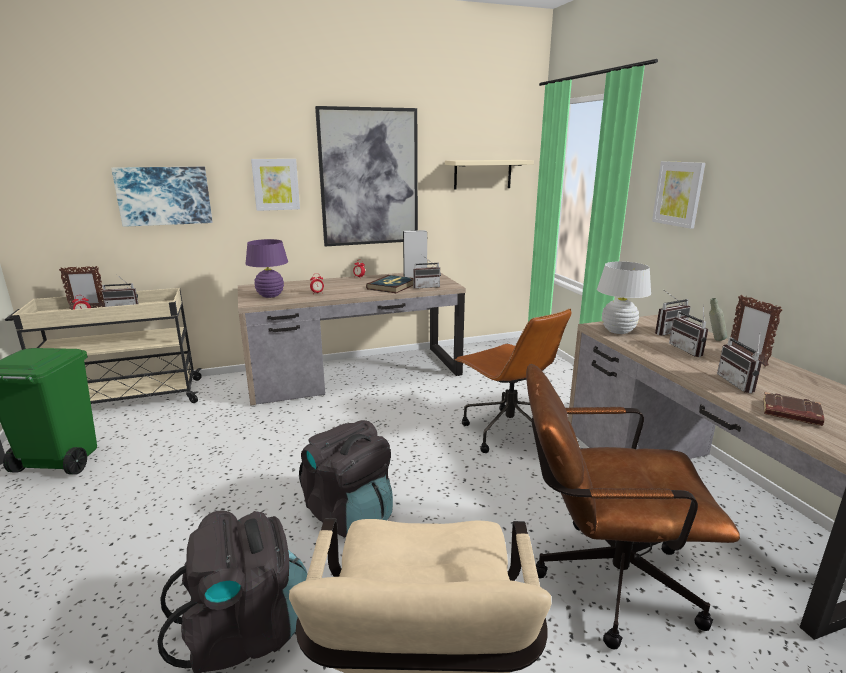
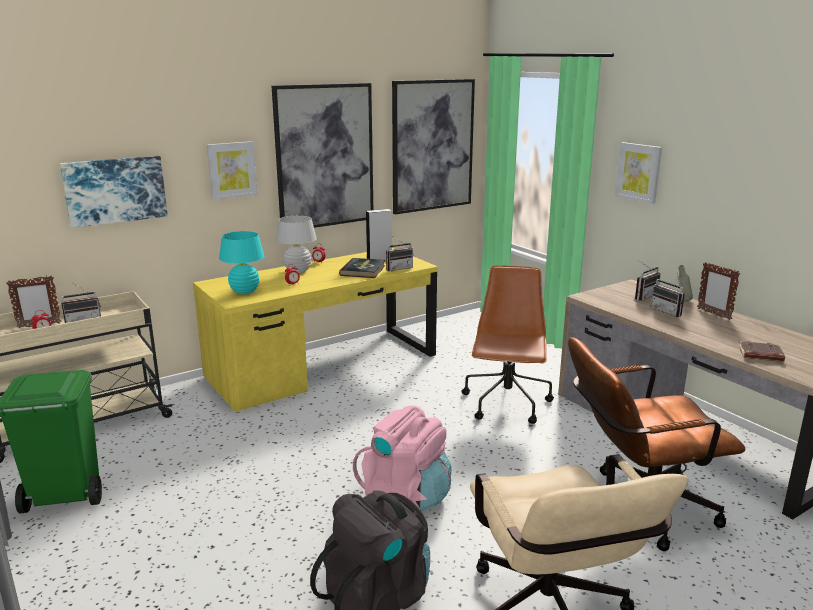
camera: 15 degrees left, 0 degrees up
(270, 295) = (245, 291): purple table lamp -> turquoise table lamp
(349, 514) = (406, 494): black backpack -> pink backpack
(354, 374) = (323, 366): brown desk -> yellow desk
(482, 174) = (432, 145): beige shelf -> picture
(507, 432) = (507, 404): brown office chair -> brown office chair turned 120 degrees counterclockwise
(618, 331) = (603, 299): white table lamp -> white table lamp (297, 271)
(740, 384) = (718, 336): radio -> none

